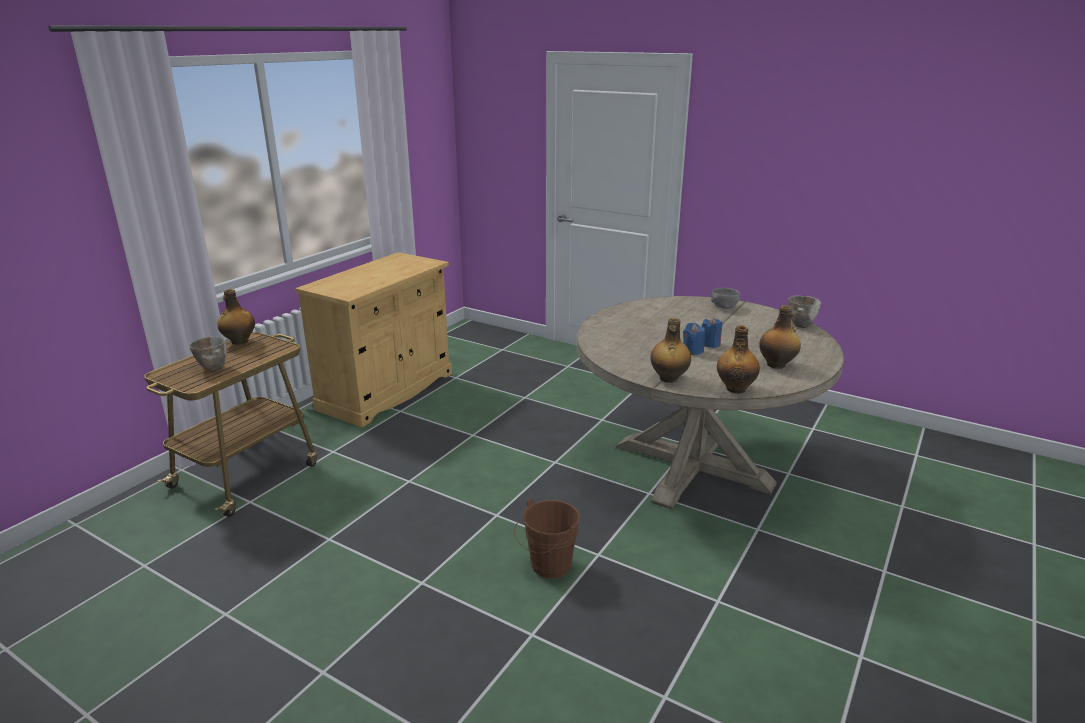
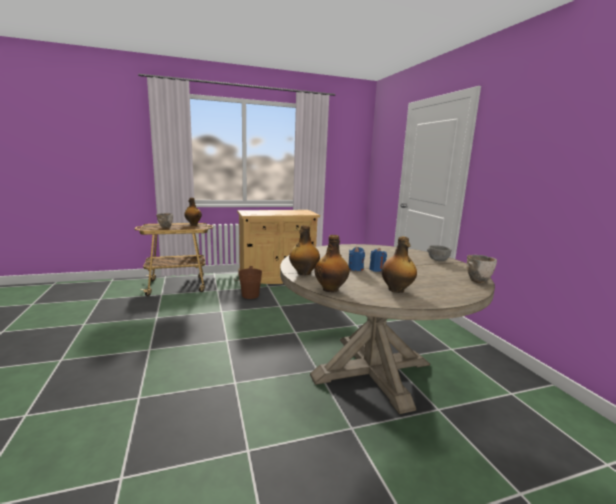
camera: 40 degrees right, 10 degrees down
(547, 567) = (202, 374): brown bucket -> brown bucket (248, 295)

